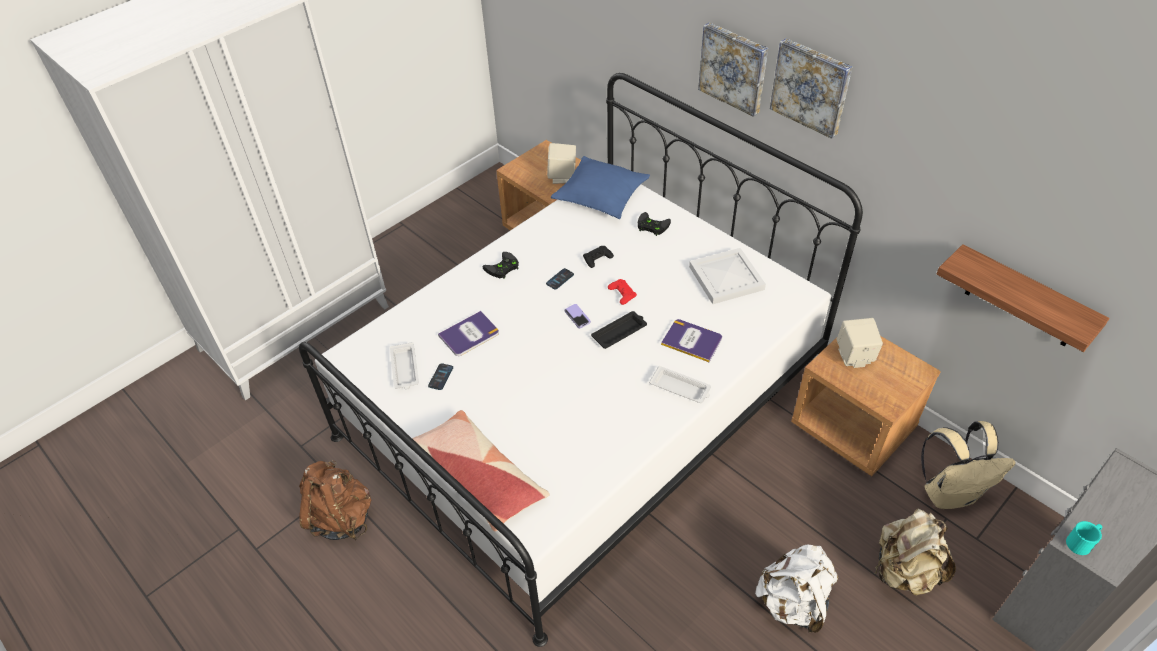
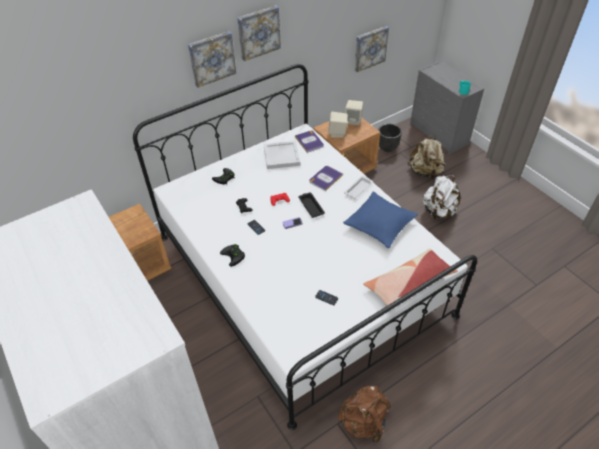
camera: 80 degrees left, 0 degrees up
(405, 369) = (315, 318): white tray -> none
(469, 334) = (292, 279): book -> book (309, 141)
(562, 177) = (134, 223): beige speaker -> beige speaker (353, 121)
(601, 195) = (183, 196): blue pillow -> blue pillow (379, 224)
(950, 493) = (387, 147): beige backpack -> black planter
(1023, 299) = (370, 48): shelf -> picture

